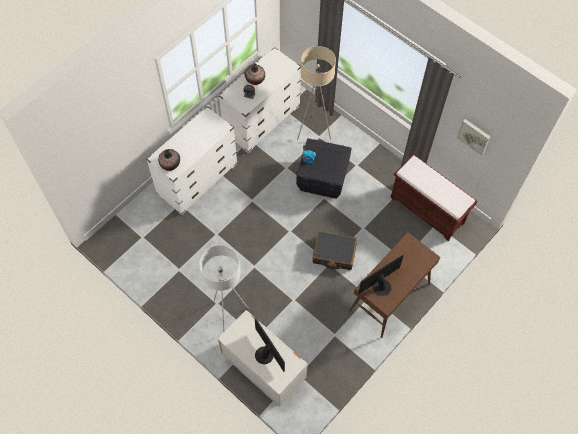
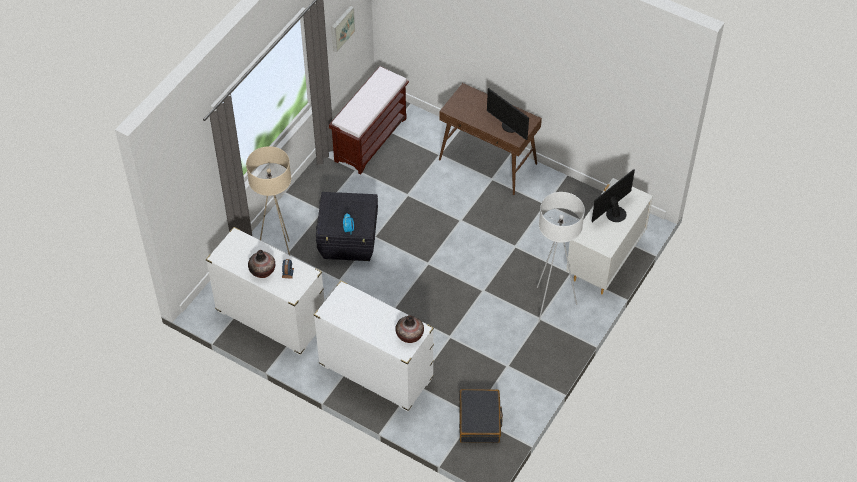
camera: 100 degrees left, 10 degrees down
(334, 253) = (447, 217): black suitcase -> black suitcase (480, 421)

